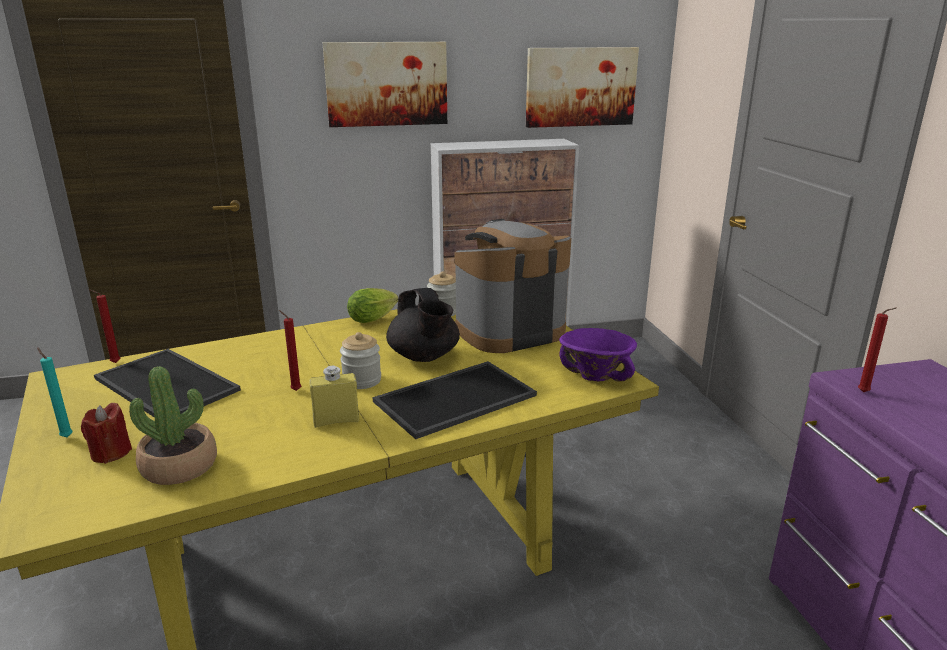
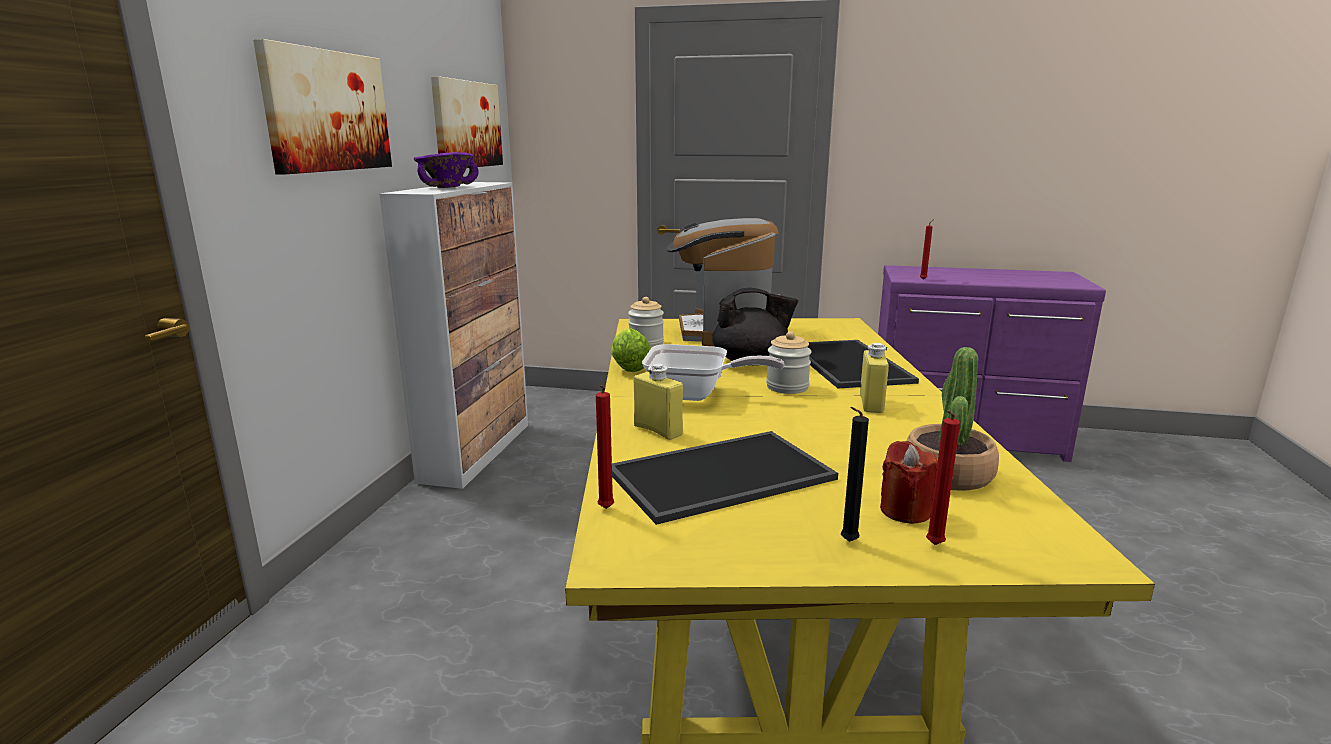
camera: 65 degrees left, 5 degrees down
(66, 436) = (846, 542): turquoise candle -> black candle
(240, 353) = (658, 430): none -> yellow bottle
(294, 390) = (789, 413): red candle -> red candle (933, 546)
(321, 351) = (695, 395): none -> frying pan
(595, 375) = (832, 326): purple bowl -> purple bowl (446, 187)

